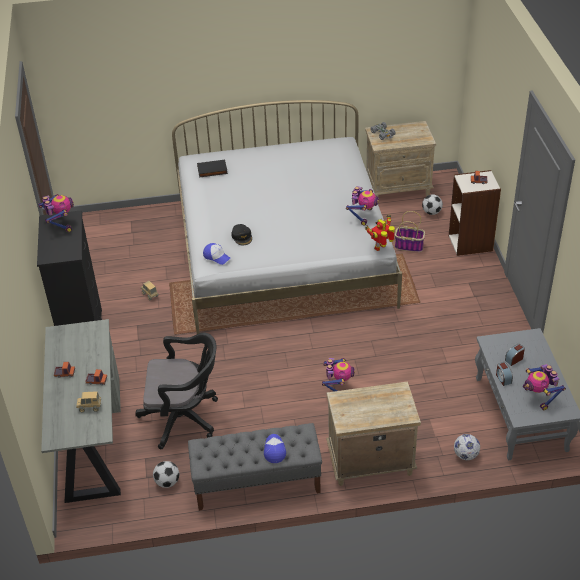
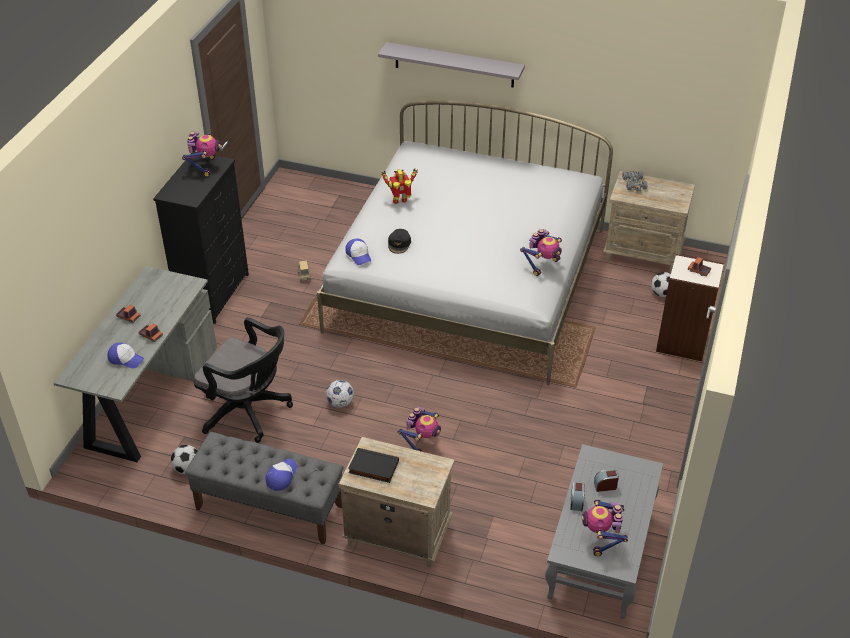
camera: 25 degrees right, 0 degrees up
(90, 407) = (126, 359): toy truck -> cap
(212, 170) = (421, 165): black book -> black book (373, 468)
(214, 79) = (454, 65): none -> grey shelf
(381, 247) = (537, 306): toy robot -> toy robot (400, 202)
(409, 246) = (609, 322): basket -> none
(465, 455) = (504, 572): football -> football (340, 403)

